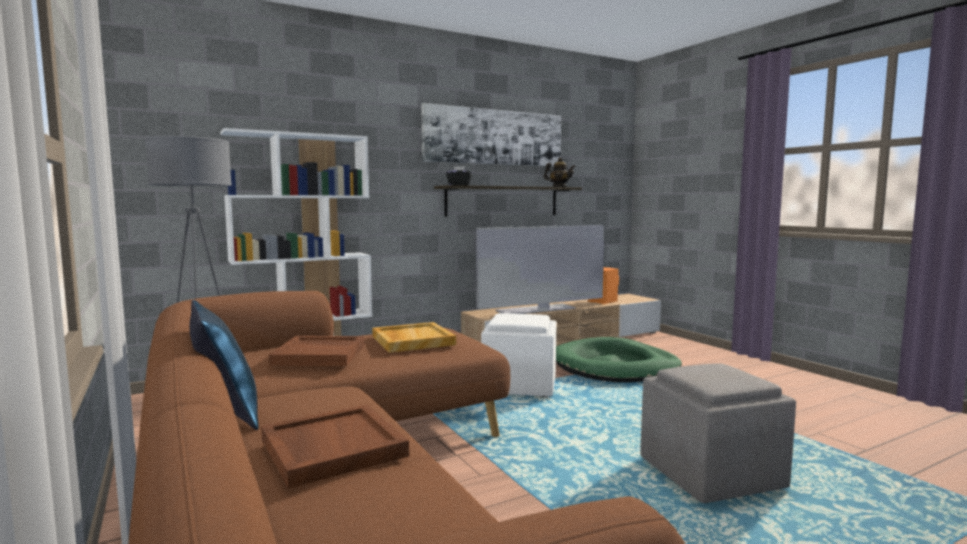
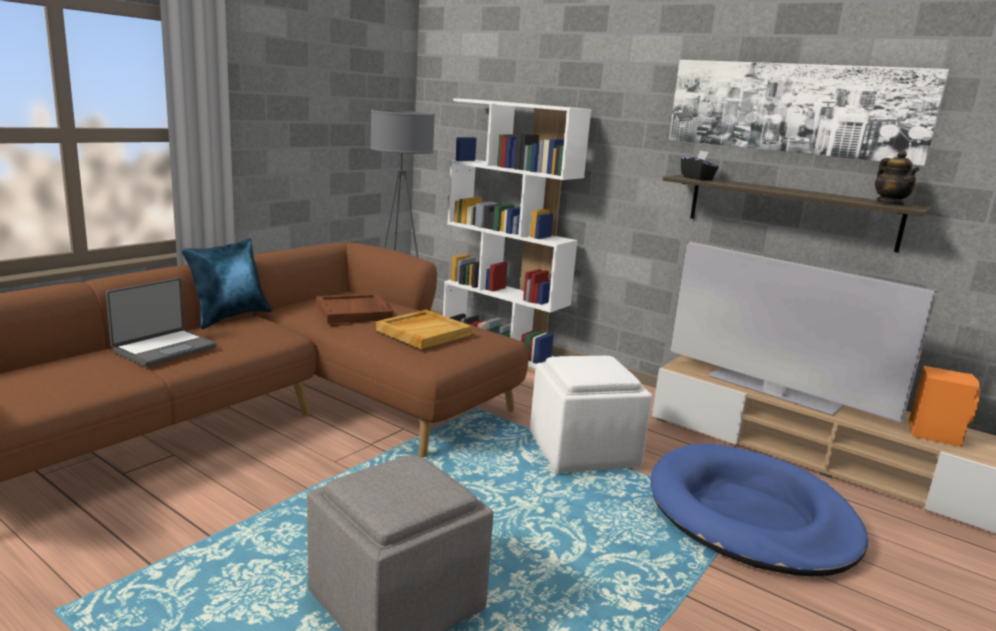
camera: 65 degrees right, 10 degrees up
(331, 448) = (164, 349): brown tray -> laptop
(615, 367) = (750, 515): green dog bed -> blue dog bed

